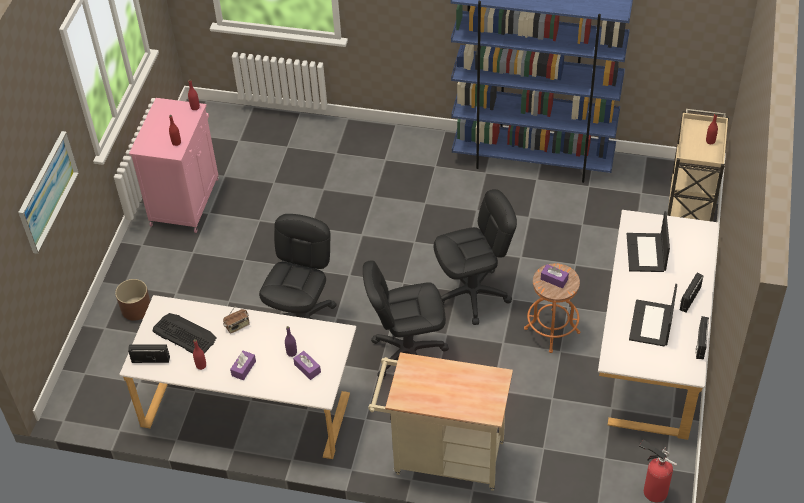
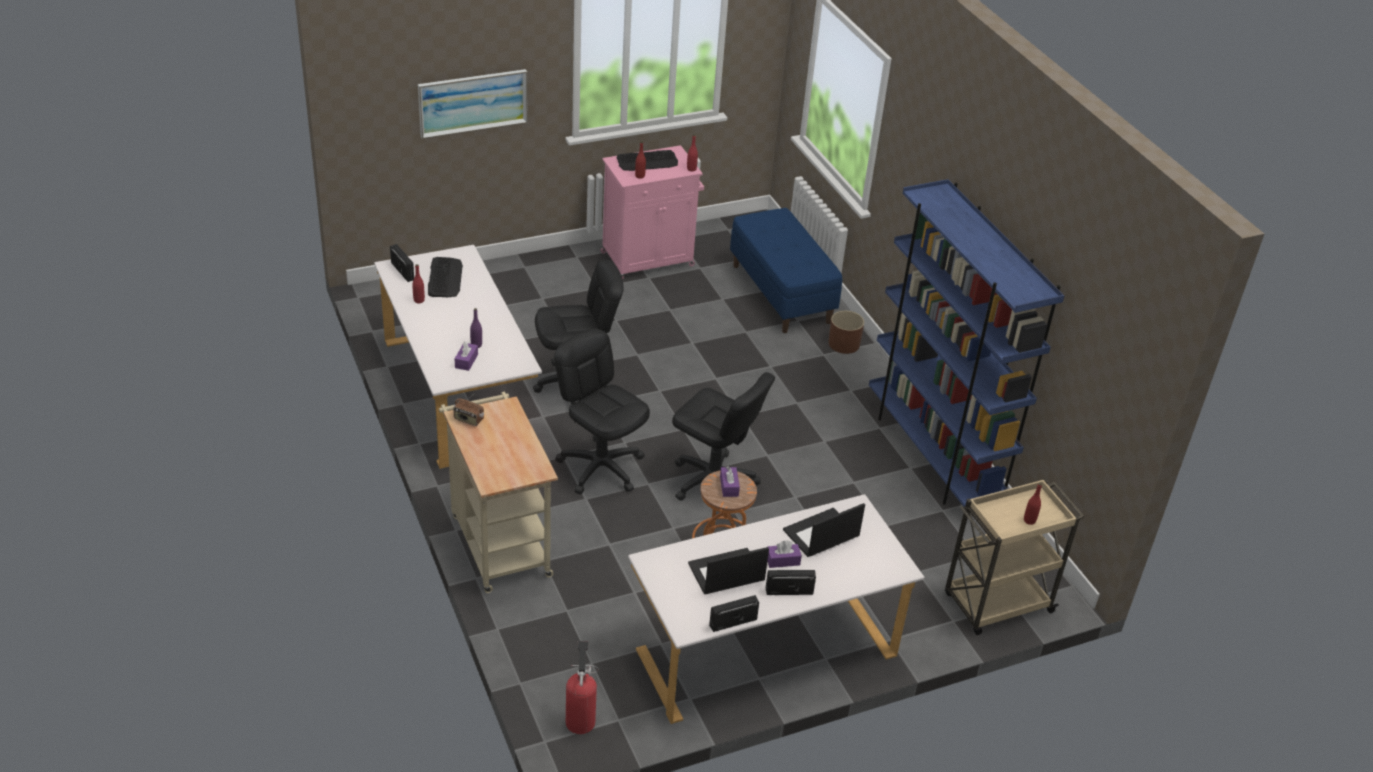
camera: 50 degrees right, 10 degrees down
(136, 308) = (506, 284): brown planter -> brown planter (844, 344)
(160, 128) = (647, 161): none -> keyboard
(237, 326) = (479, 302): radio -> radio (468, 420)
(243, 368) = (435, 325): purple tissue box -> purple tissue box (783, 560)
(297, 145) = (782, 294): none -> blue bench

